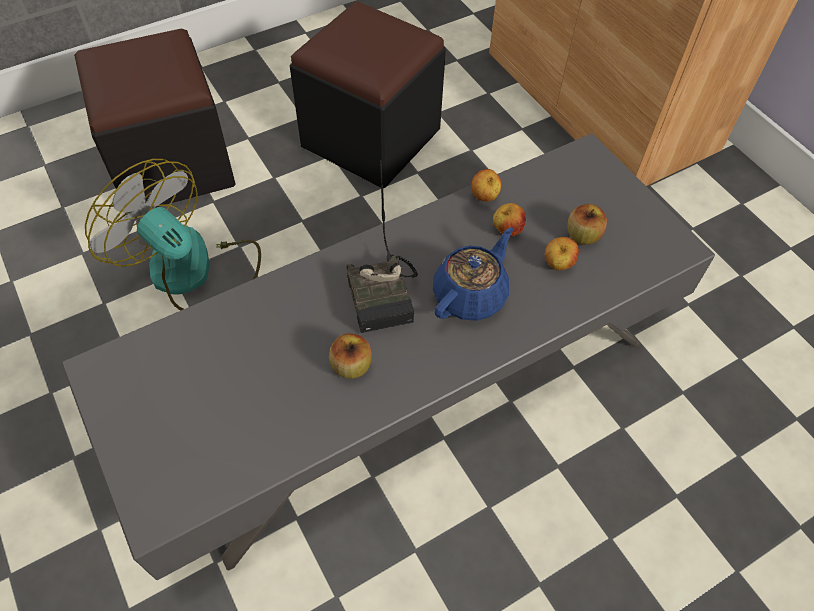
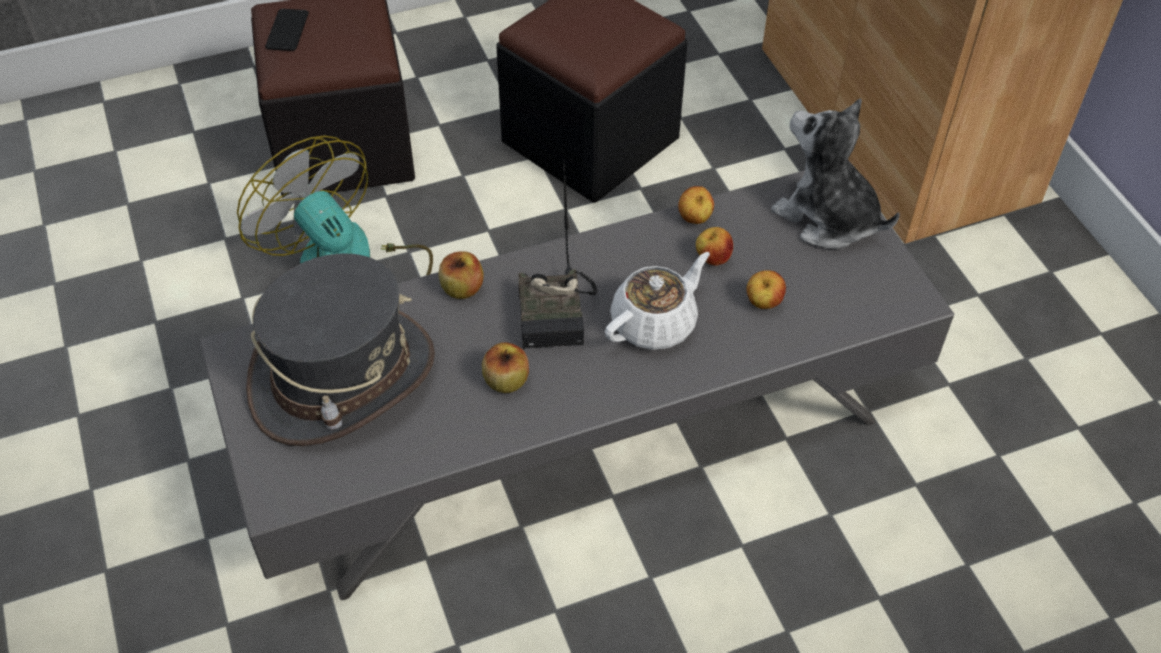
camera: 10 degrees right, 5 degrees down
(108, 70) = (287, 31): none -> phone
(202, 383) = (343, 378): none -> grey hat
(471, 294) = (655, 323): blue teapot -> white teapot
(582, 235) = (800, 275): apple -> apple (462, 289)
(592, 184) = (827, 218): none -> plush toy

